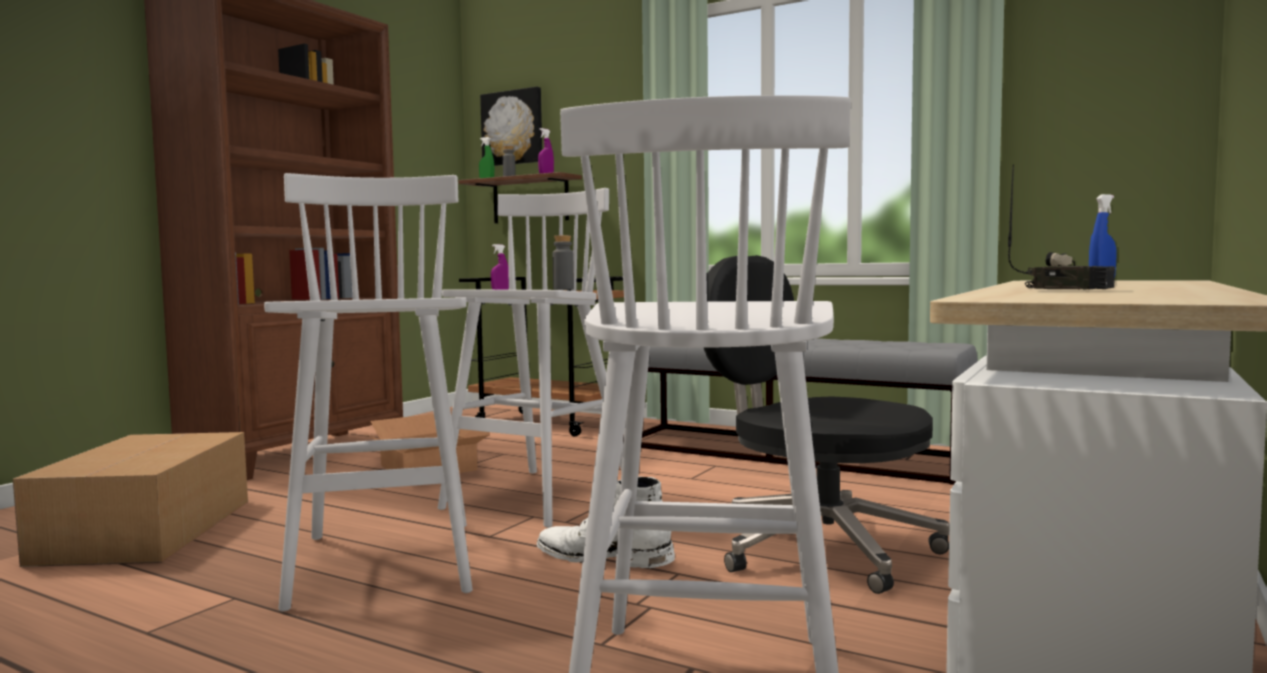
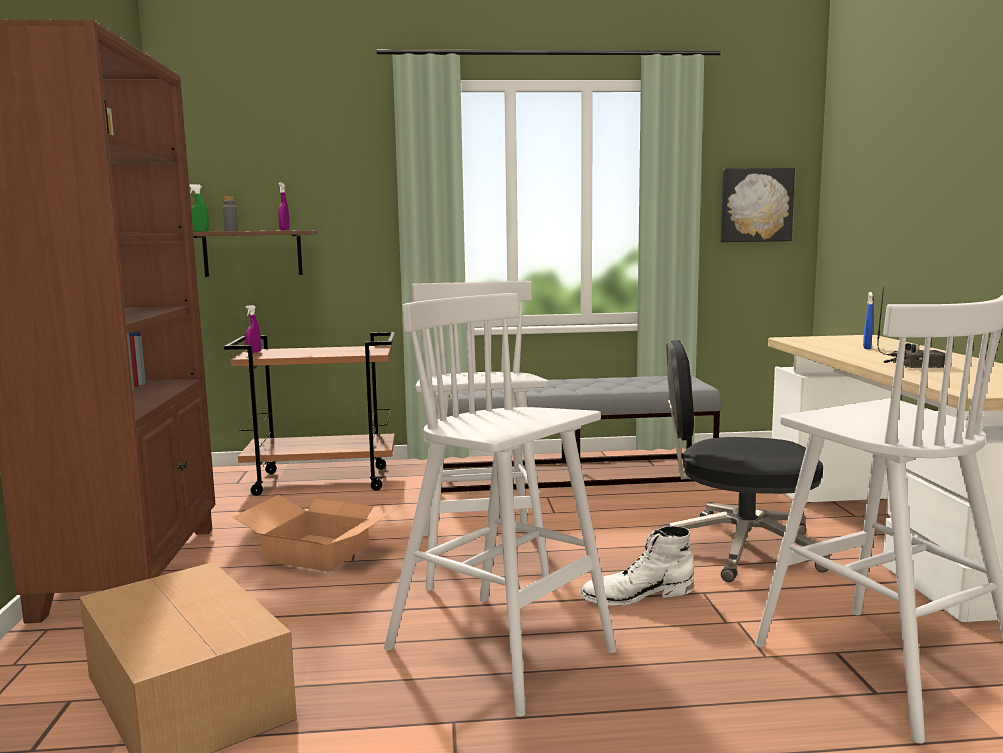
camera: 35 degrees left, 5 degrees up
(513, 128) = (226, 175): picture -> picture (755, 205)
(563, 289) = (519, 375): grey bottle -> none

